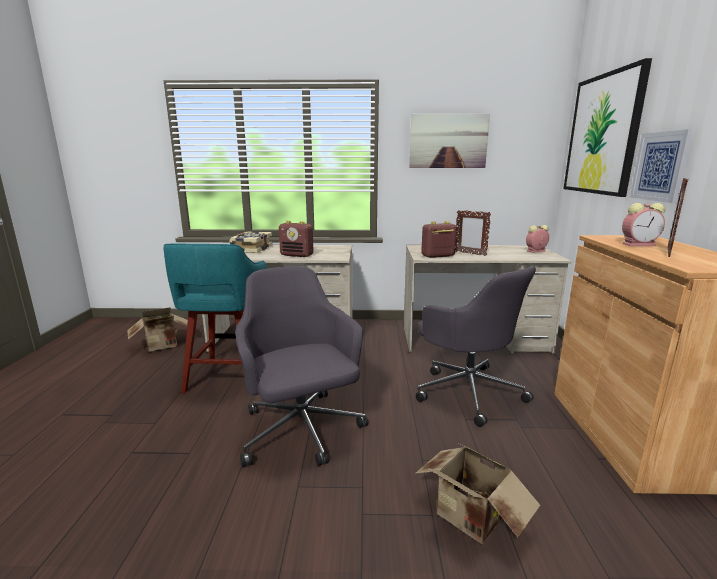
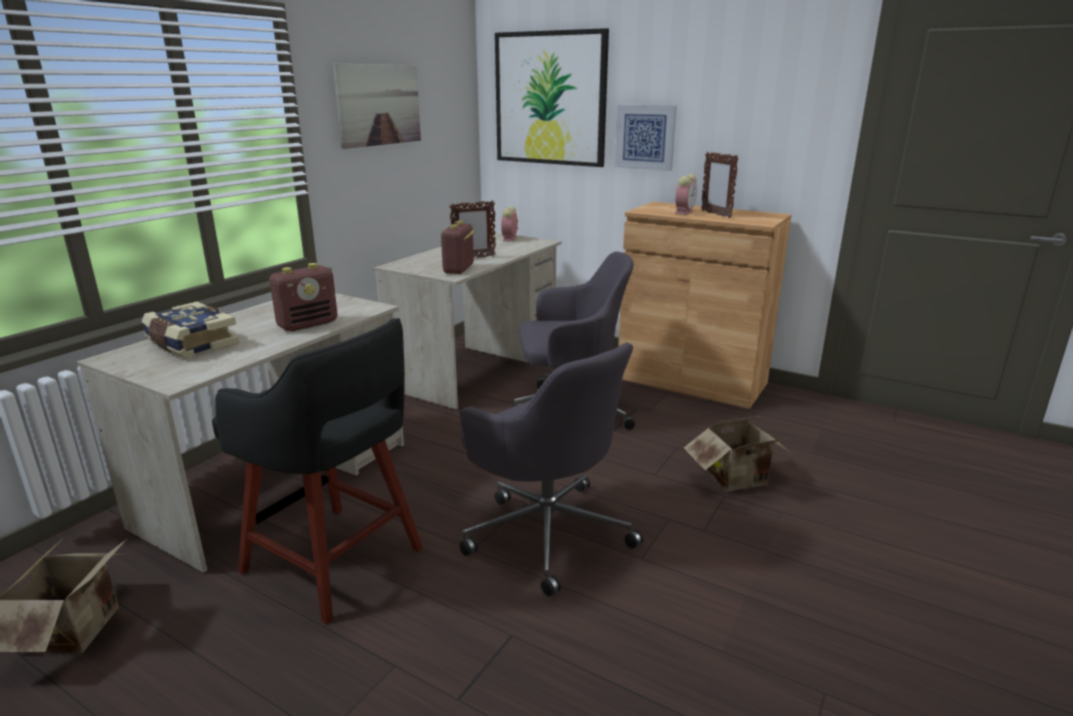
camera: 60 degrees left, 5 degrees up
(229, 377) = (336, 563): turquoise stool -> black stool
(301, 431) = (547, 531): grey office chair -> grey office chair turned 135 degrees counterclockwise

